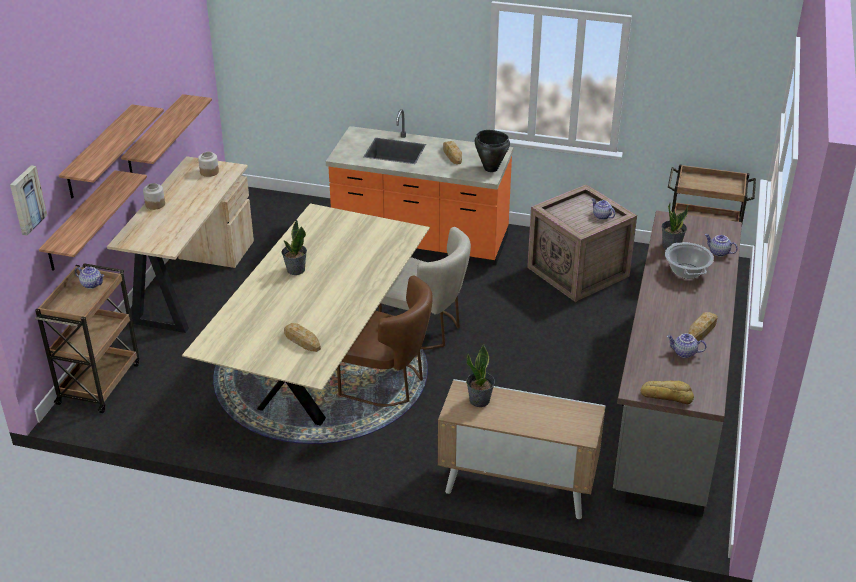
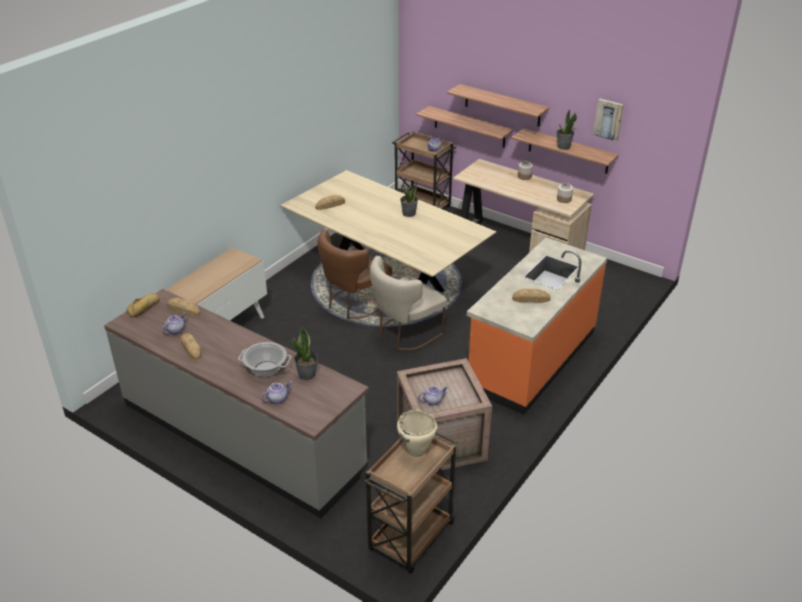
camera: 110 degrees right, 0 degrees up
(26, 200) = (429, 73): picture -> picture (609, 119)
(480, 400) = (235, 264): potted plant -> potted plant (563, 147)
(491, 168) = (496, 314): black cooking pot -> none
(645, 362) = (183, 310): none -> bread
(697, 185) = (416, 452): none -> beige cooking pot

